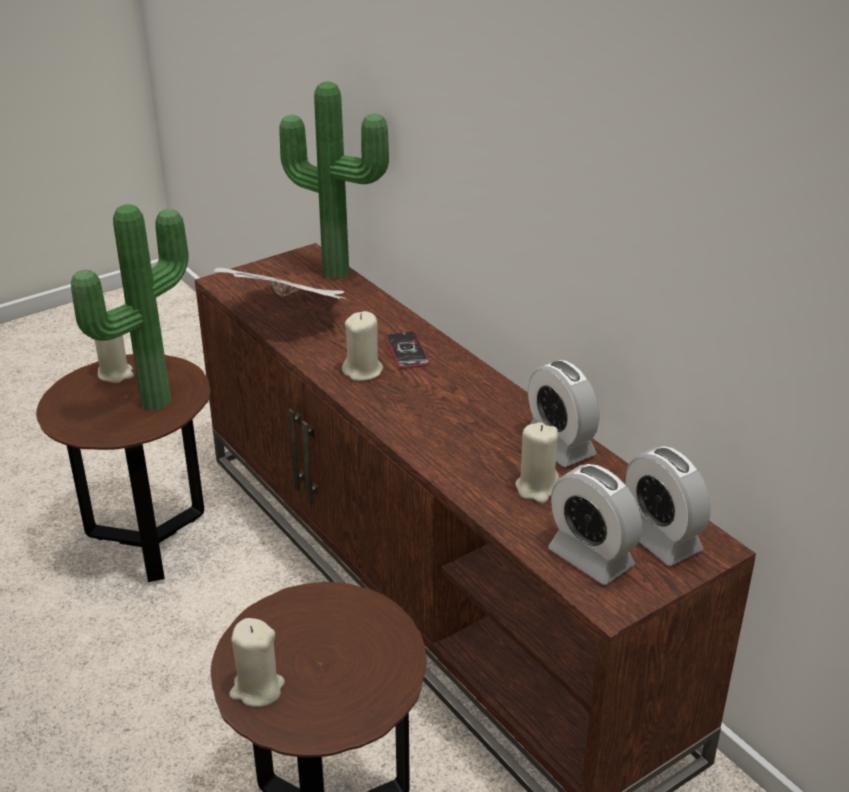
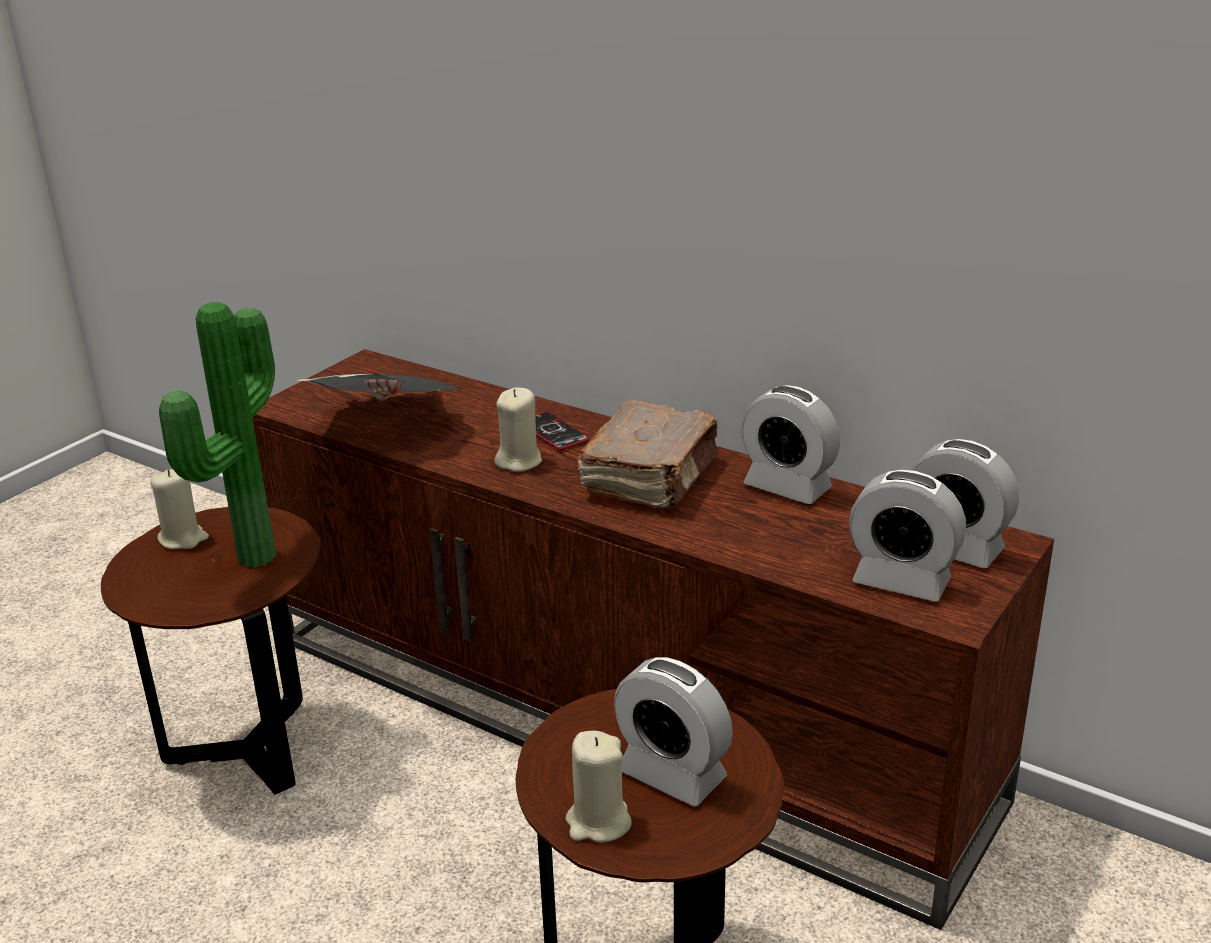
camera: 20 degrees left, 5 degrees down
(335, 667) = (672, 775): none -> alarm clock
(338, 270) = (413, 370): potted plant -> none
(456, 410) = (652, 477): none -> brown book
(537, 488) = (796, 530): beige candle -> none

